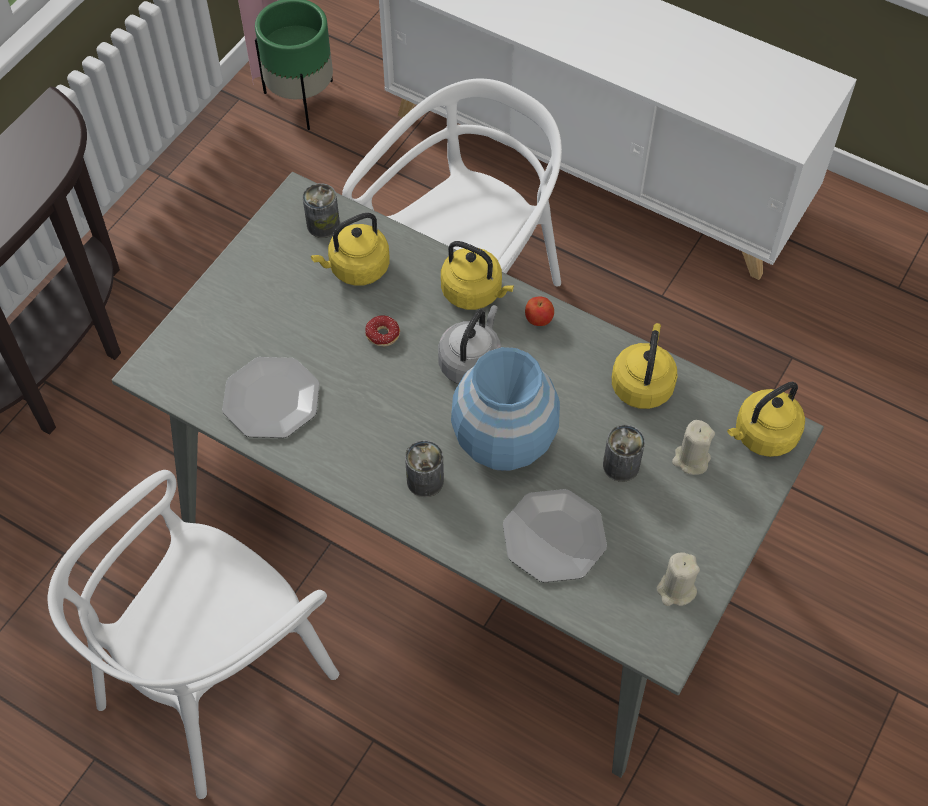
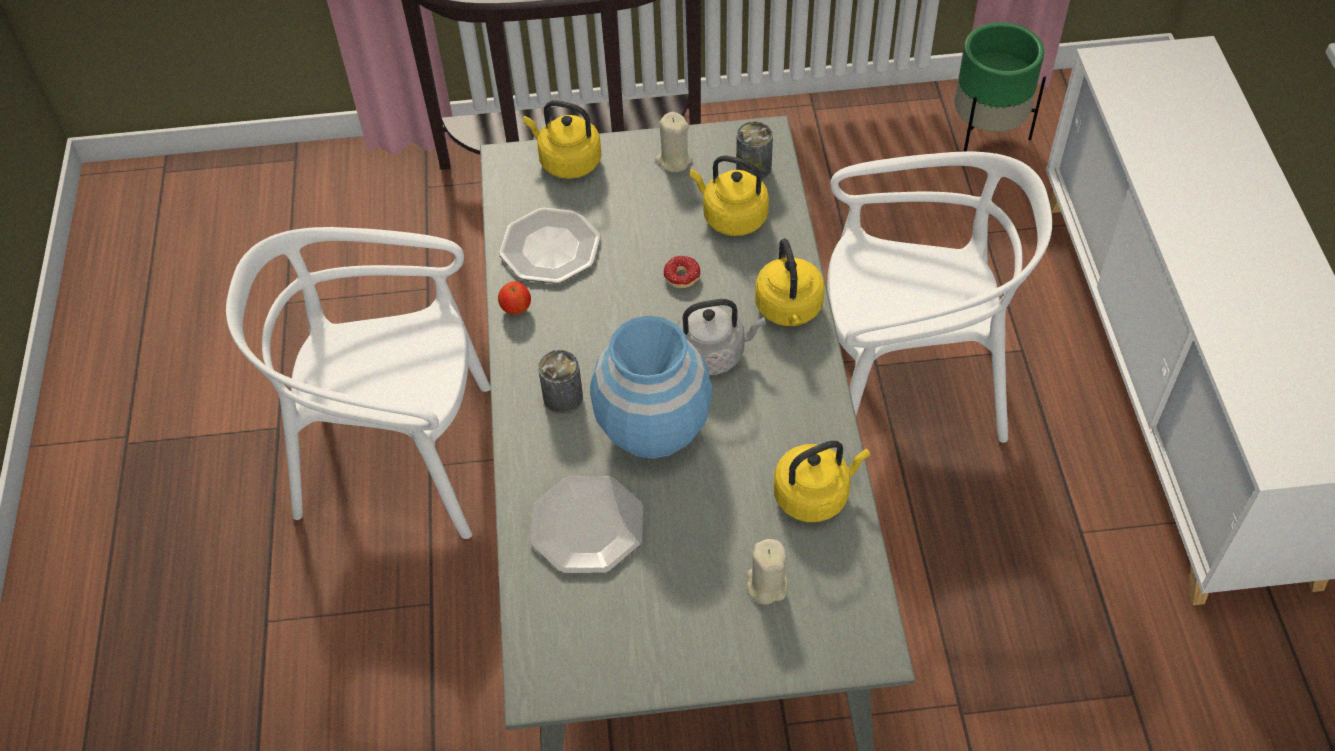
camera: 55 degrees right, 5 degrees down
(538, 320) = (807, 373): apple -> apple (516, 308)
(621, 465) = (708, 532): can -> none
(676, 590) = (611, 658): beige candle -> beige candle (673, 160)
(762, 436) = (850, 630): yellow kettle -> yellow kettle (567, 162)

